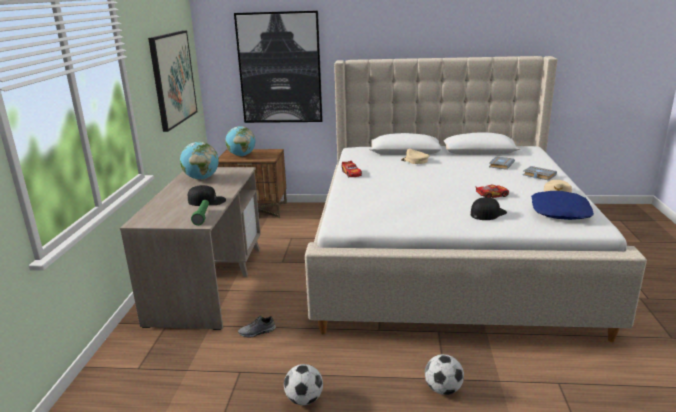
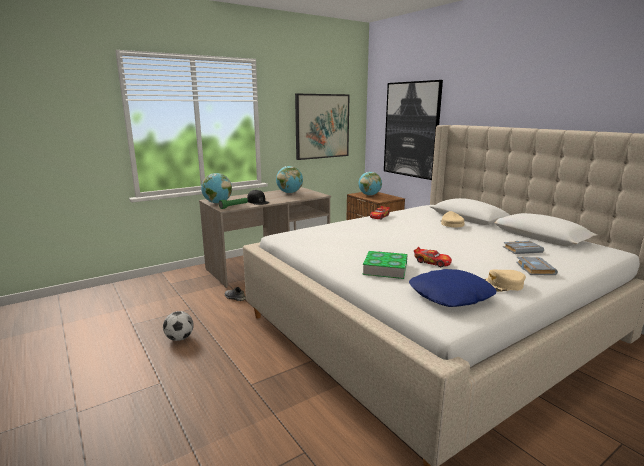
camera: 50 degrees right, 5 degrees down
(164, 221) = (217, 203): none -> globe
(443, 389) = (236, 388): football -> none
(488, 213) = (385, 268): black cap -> book

